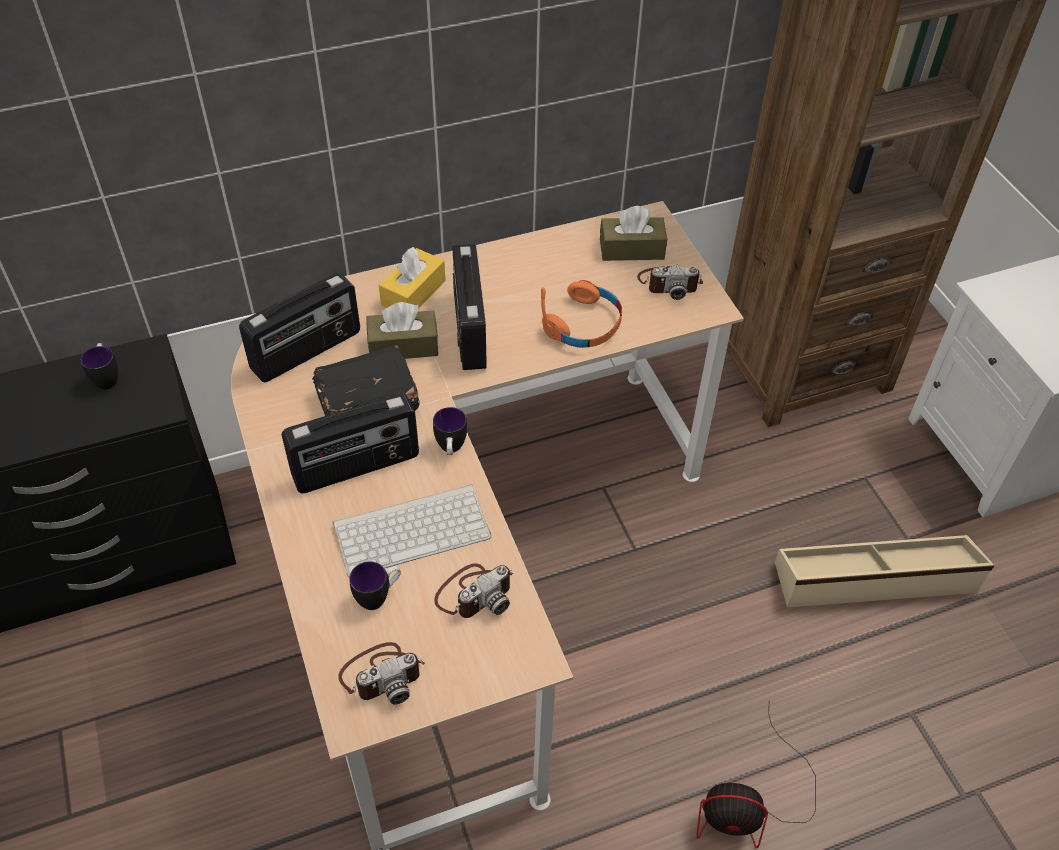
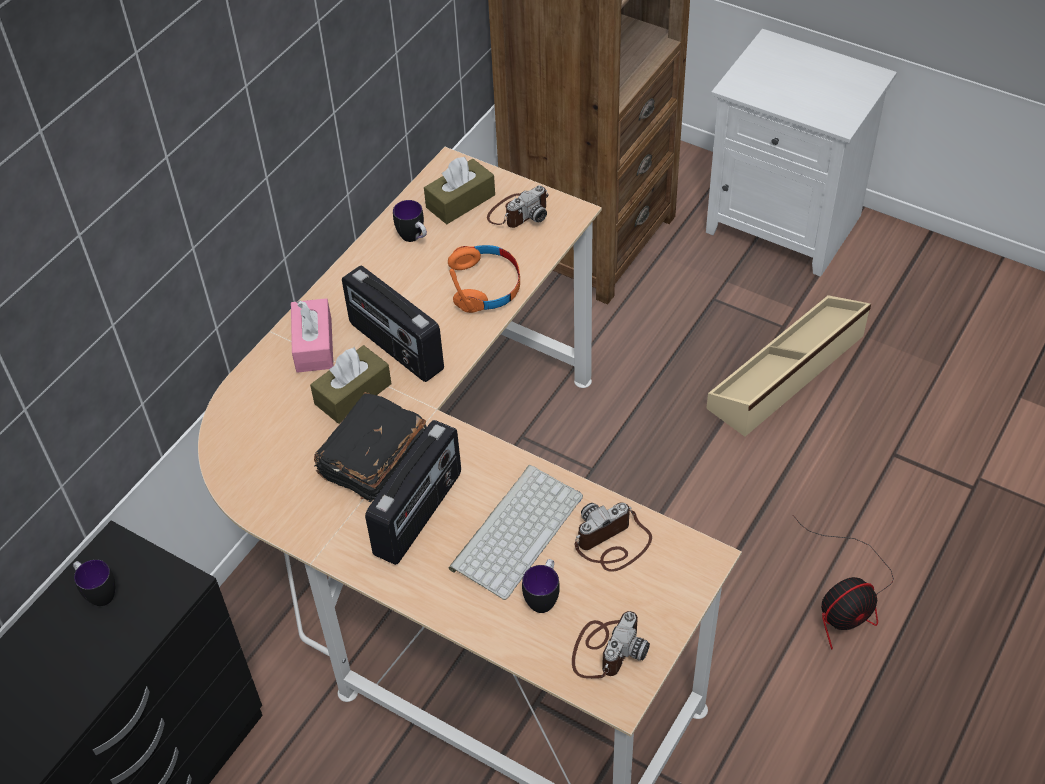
camera: 35 degrees left, 0 degrees up
(307, 352) = (273, 451): radio -> none
(413, 293) = (314, 345): yellow tissue box -> pink tissue box
(451, 450) = (481, 451): mug -> mug (414, 238)
(474, 593) = (612, 543): camera -> camera turned 135 degrees counterclockwise

